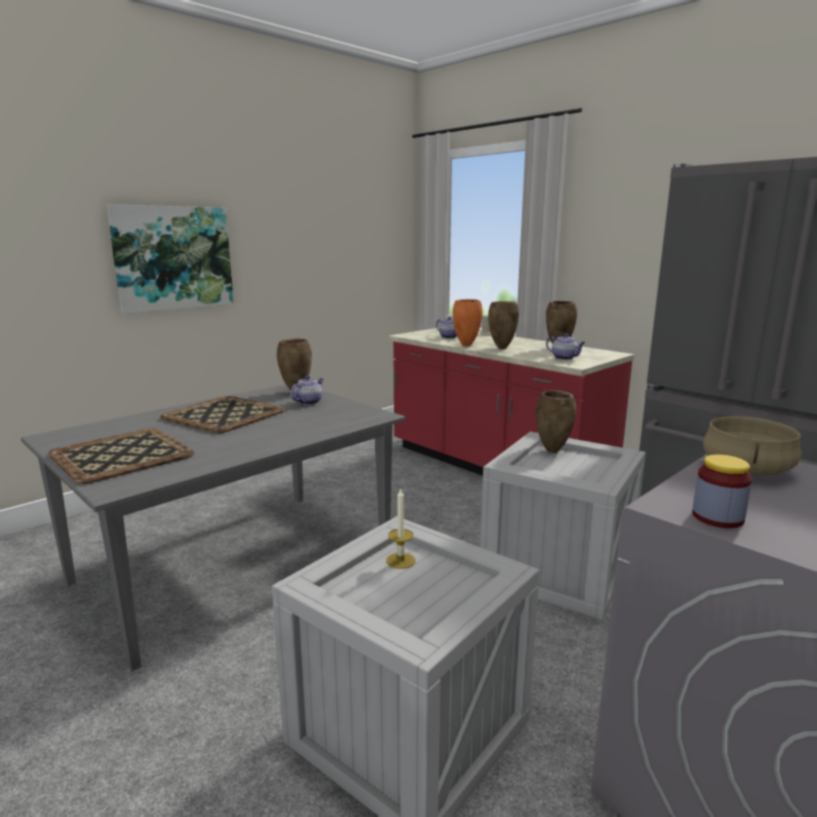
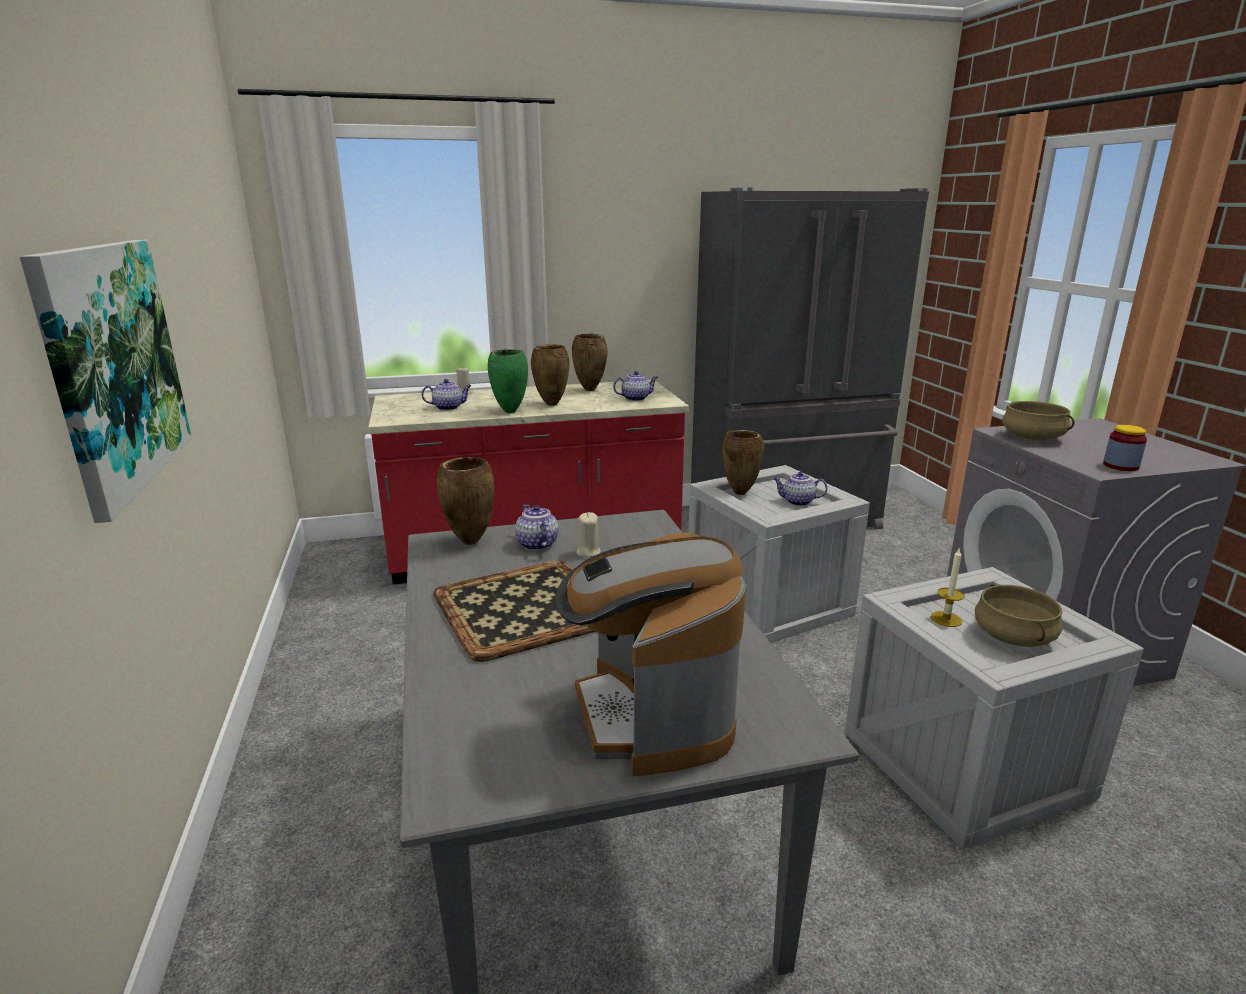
camera: 60 degrees left, 5 degrees up
(120, 456) = (651, 716): tray -> coffee machine
(309, 412) = (588, 552): none -> beige candle
(397, 596) = (1012, 636): none -> beige cooking pot
(466, 345) = (510, 412): orange vase -> green vase
(572, 472) = (797, 502): none -> teapot

